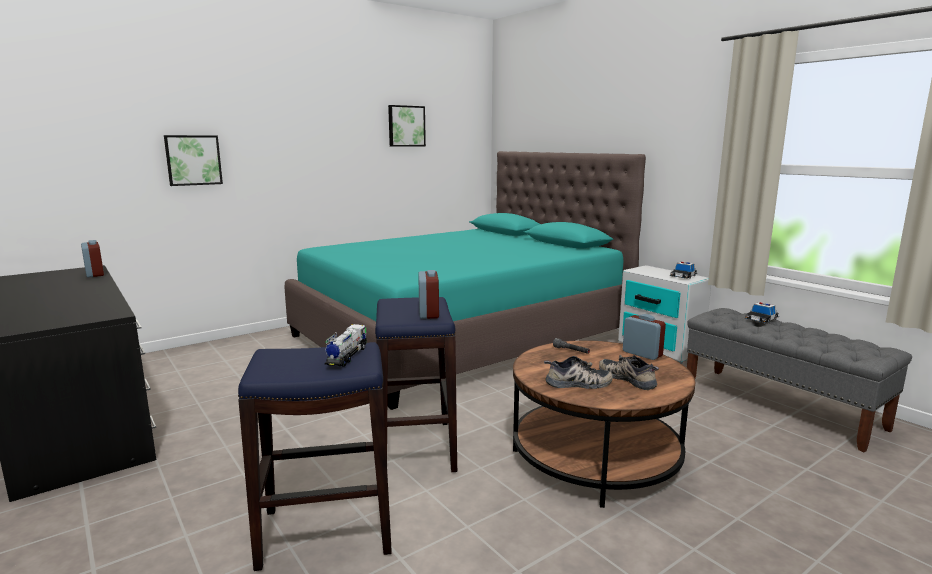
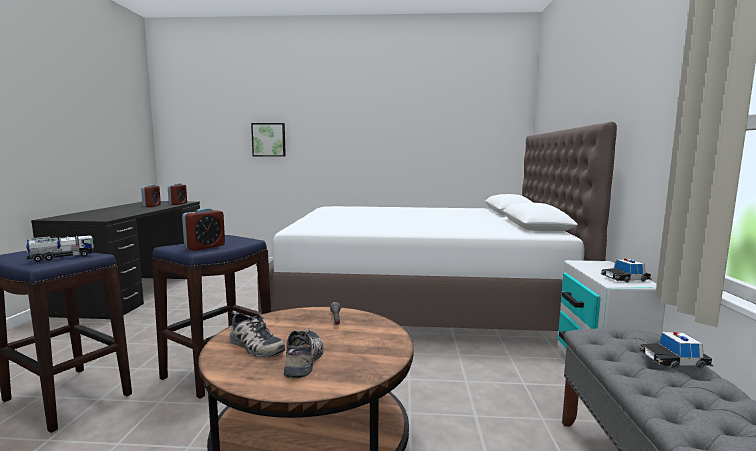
camera: 40 degrees right, 5 degrees down
(406, 126) = (437, 114): picture -> none
(461, 336) = (420, 300): turquoise bed -> white bed
(642, 354) = (390, 343): alarm clock -> alarm clock (151, 206)

